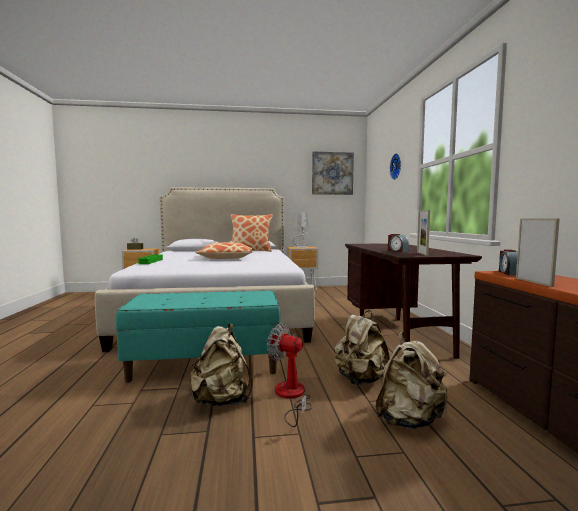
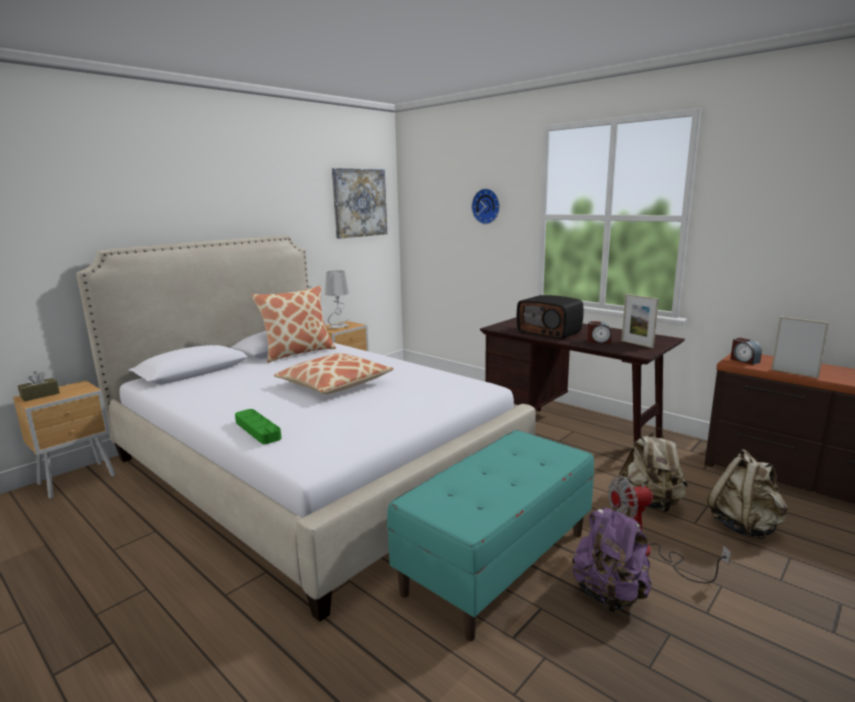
camera: 40 degrees left, 10 degrees up
(221, 400) = (609, 595): beige backpack -> purple backpack
(381, 247) = (550, 332): none -> radio

